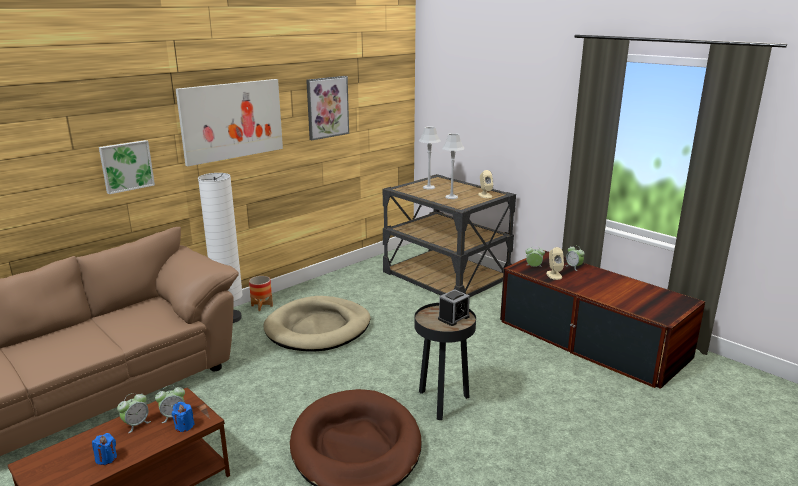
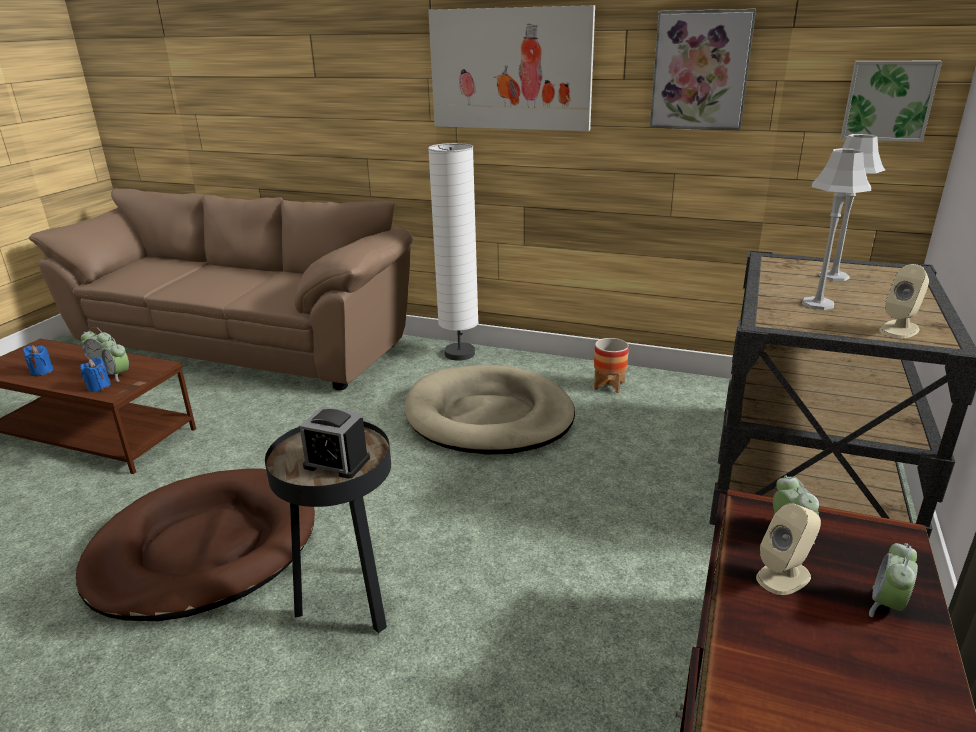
camera: 65 degrees right, 5 degrees up
(126, 166) = (366, 110): picture -> picture (888, 100)
(262, 306) = (509, 360): planter -> planter (609, 386)

